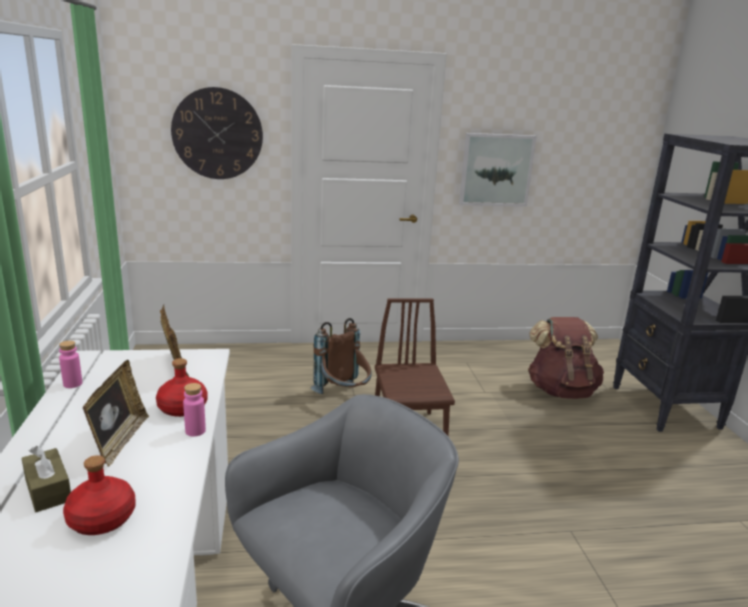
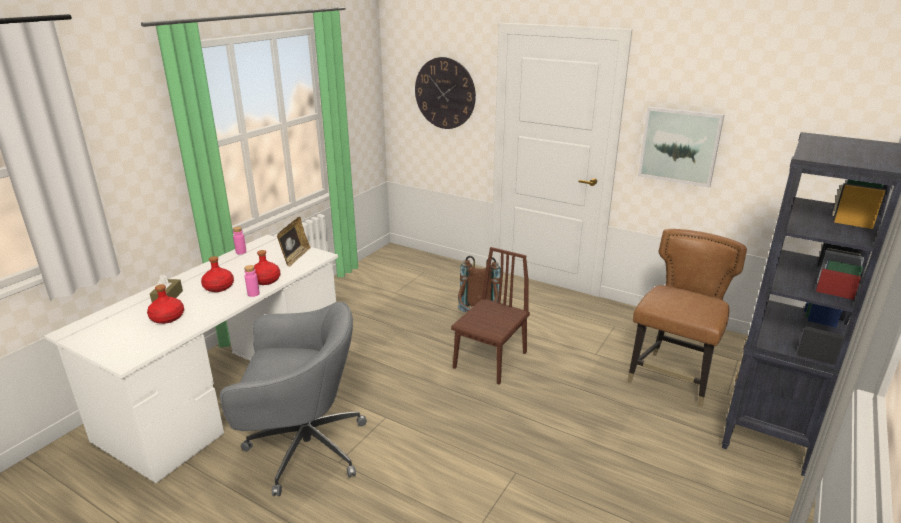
camera: 40 degrees right, 5 degrees up
(119, 441) = (219, 287): picture frame -> red bottle
(560, 390) = (672, 378): brown backpack -> brown chair

